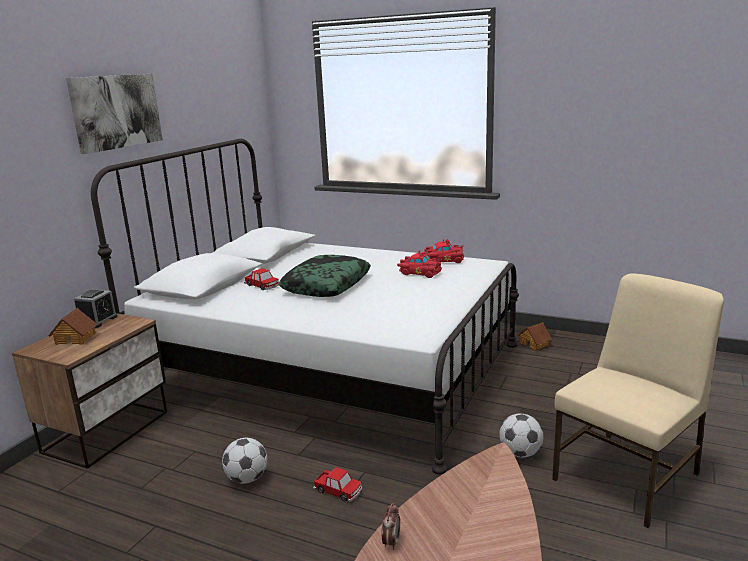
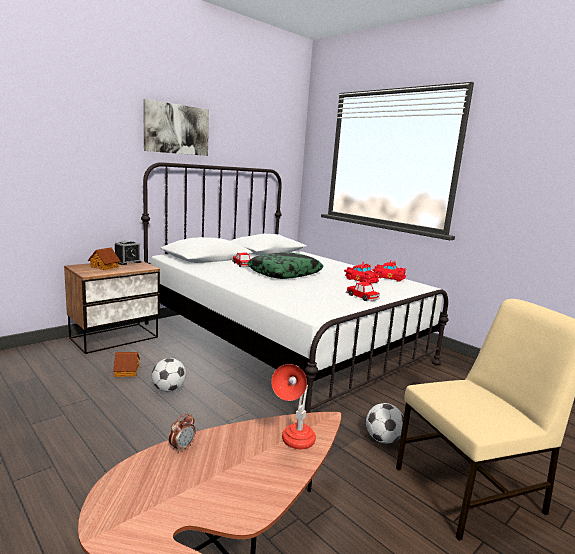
camera: 20 degrees right, 5 degrees down
(338, 490) = (221, 417): toy car -> toy car (362, 297)
(493, 495) = (293, 445): none -> red table lamp
(534, 344) = (457, 367): toy house -> toy house (127, 371)

